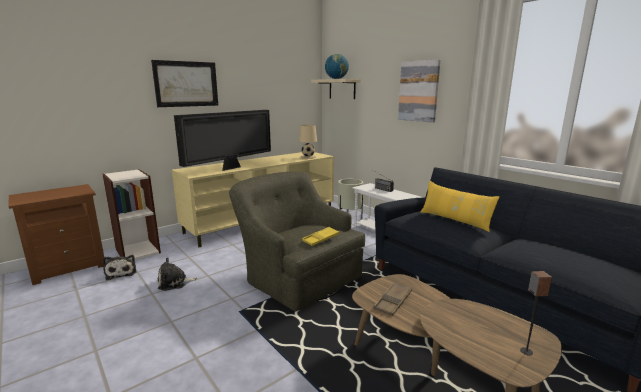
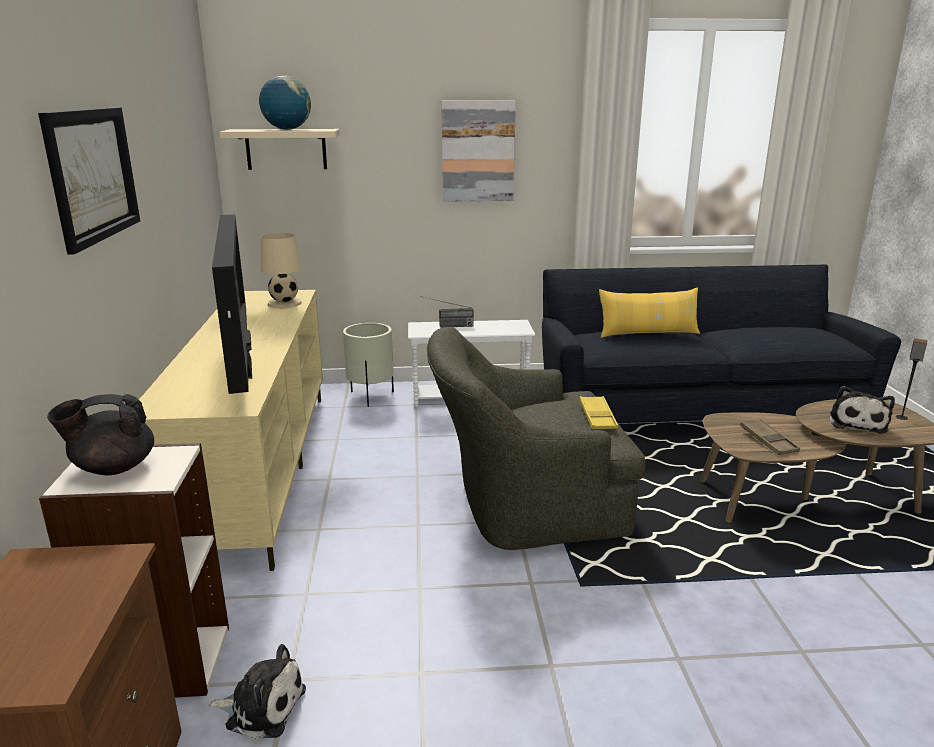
camera: 55 degrees left, 5 degrees up
(125, 174) = (113, 468): none -> black teapot
(175, 283) = (406, 634): plush toy -> plush toy (857, 423)

